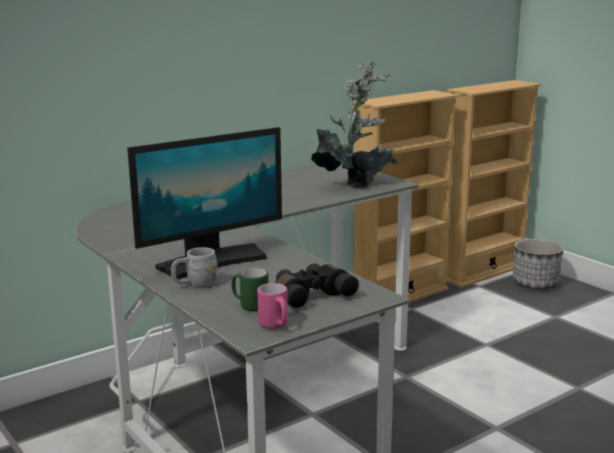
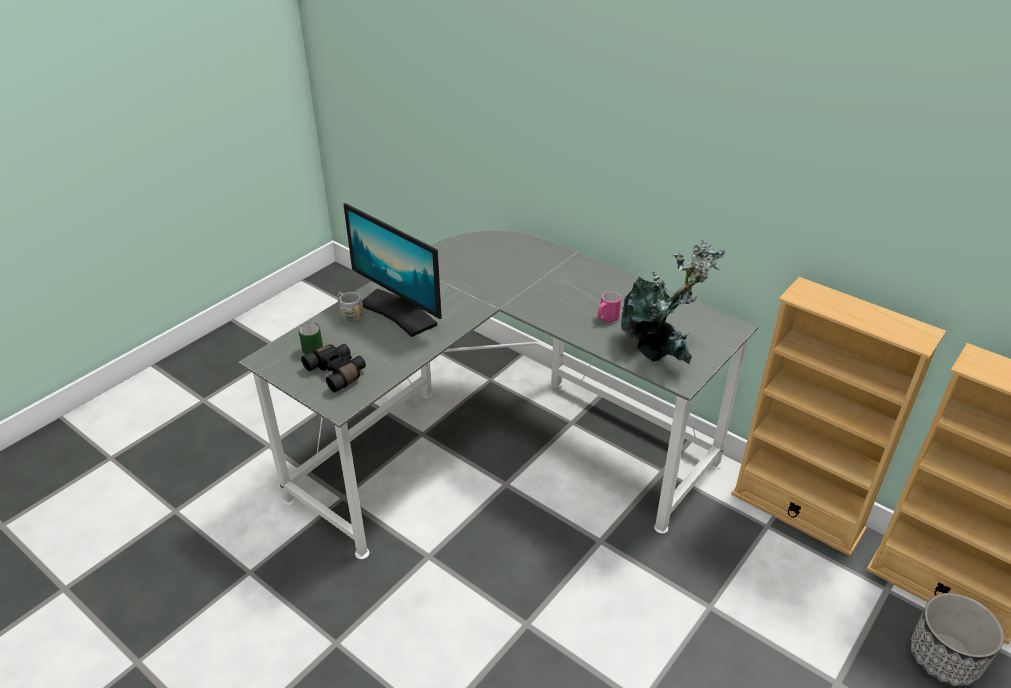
camera: 75 degrees right, 20 degrees up
(275, 326) = (280, 366): pink mug -> pink mug (606, 319)

